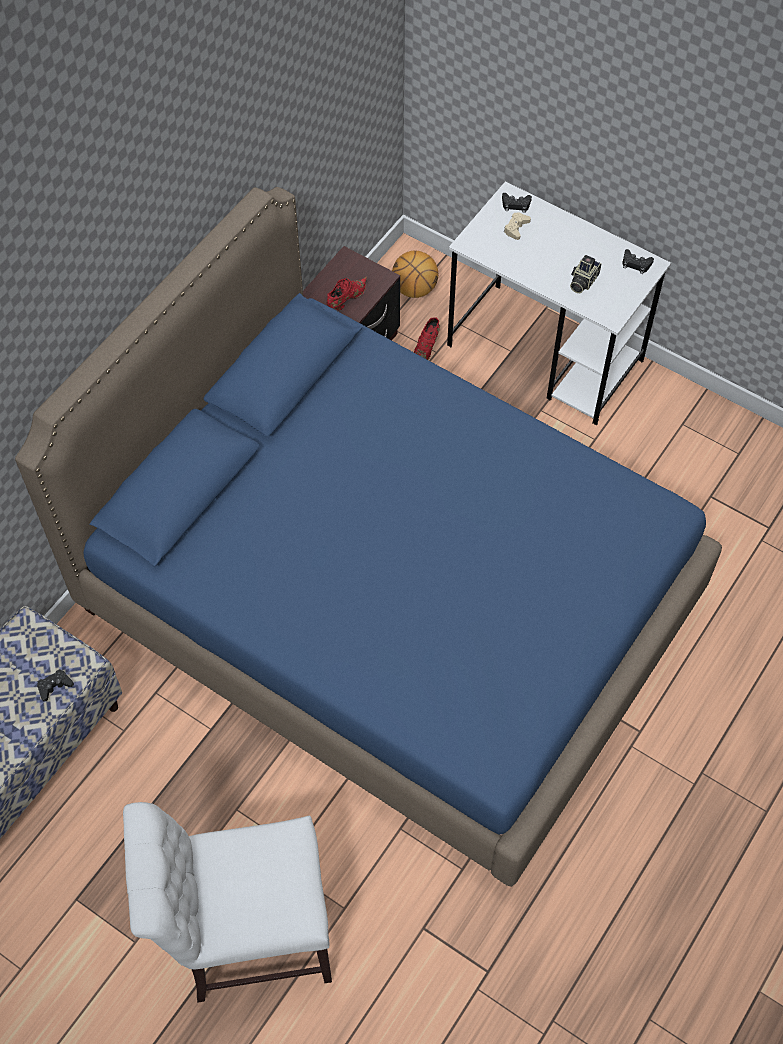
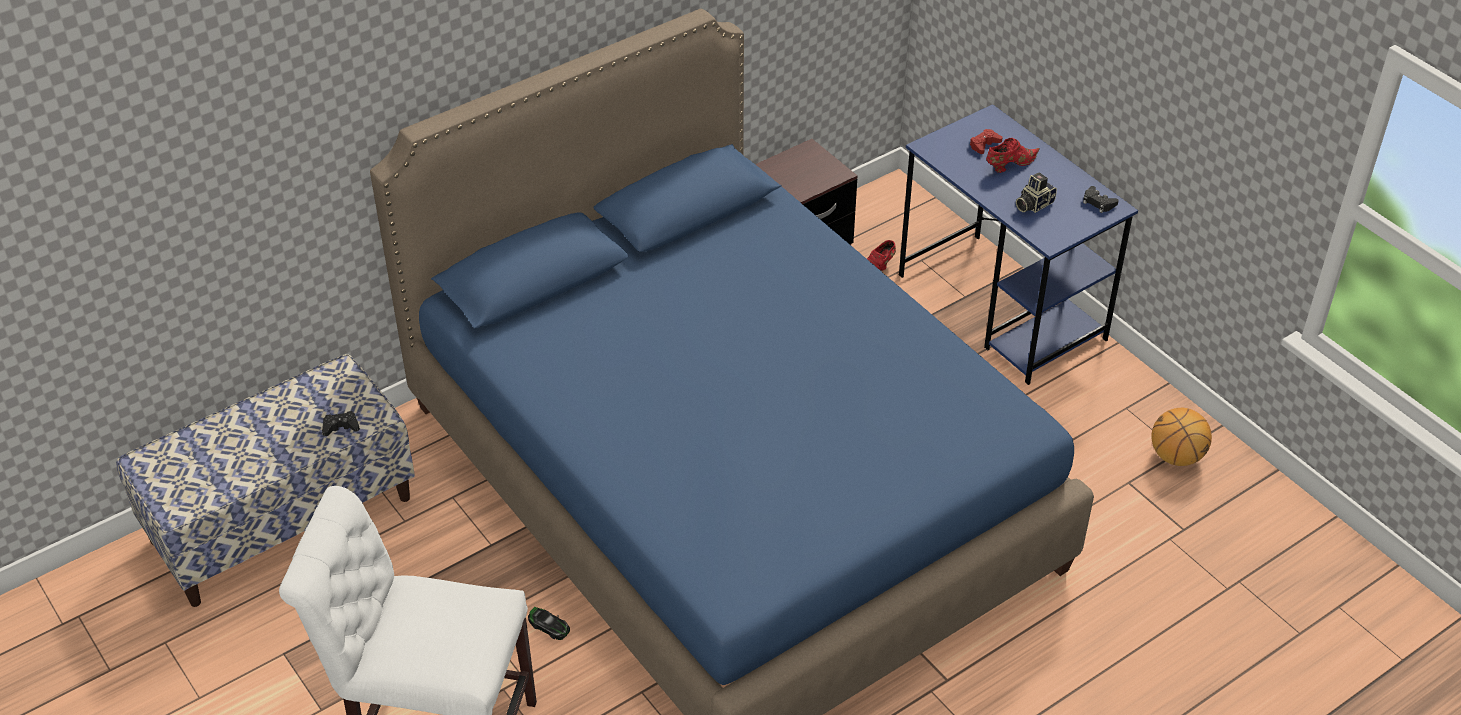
camera: 20 degrees right, 15 degrees down
(295, 792) = (548, 626): none -> toy car
(346, 299) = (791, 183): red shoe -> red shoe (1009, 165)
(414, 289) = (887, 219): basketball -> basketball (1176, 456)
(516, 205) = (993, 125): black game controller -> none
(516, 228) = (984, 145): beige game controller -> red game controller
(546, 353) = (1002, 308): white desk -> blue desk

